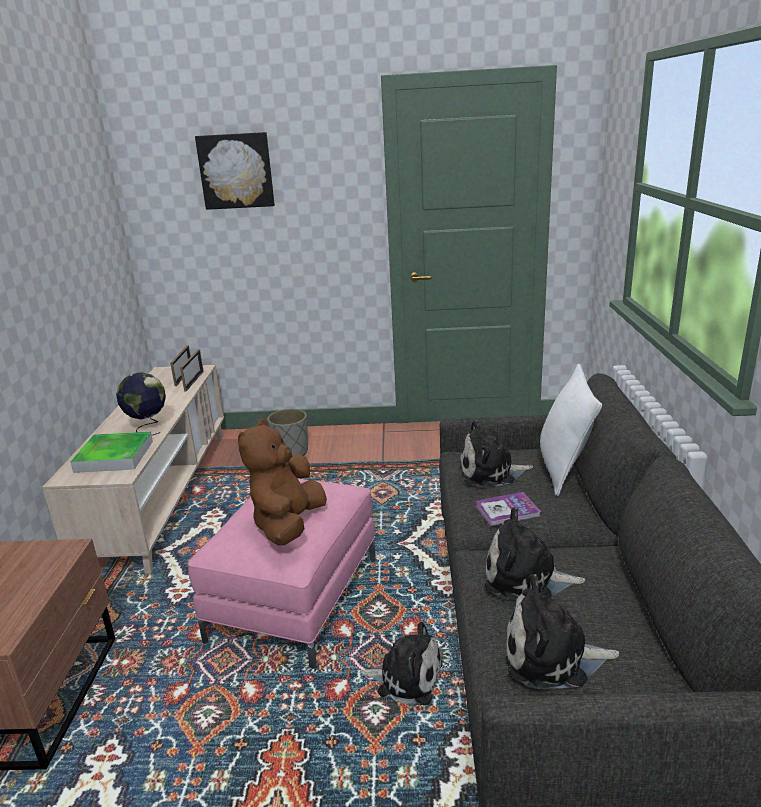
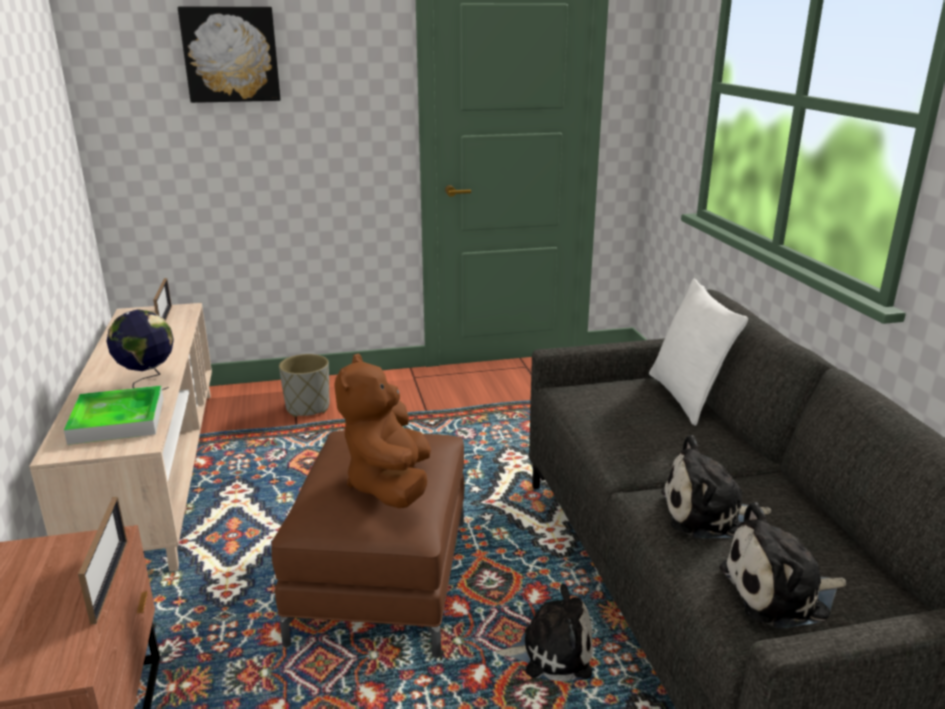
camera: 15 degrees left, 0 degrees up
(194, 381) = (183, 323): picture frame -> picture frame (110, 580)
(295, 599) = (382, 579): pink ottoman -> brown ottoman
(491, 472) = (610, 406): plush toy -> none
(507, 510) = (650, 445): book -> none

